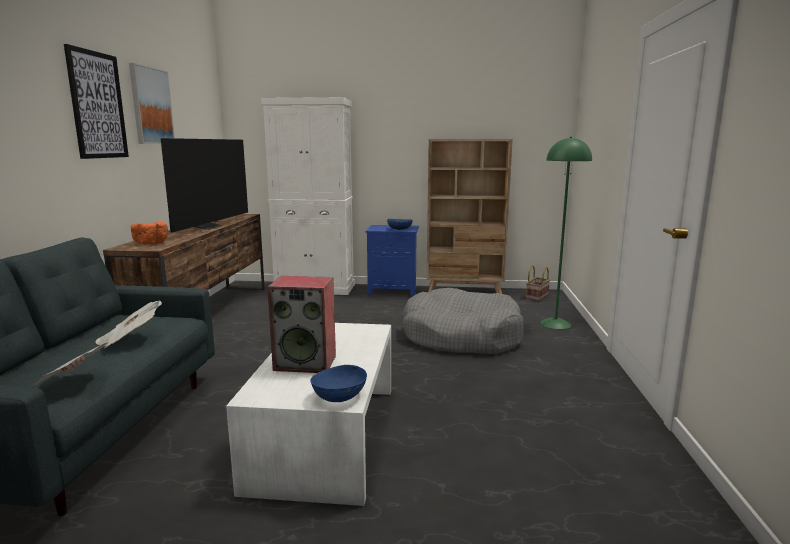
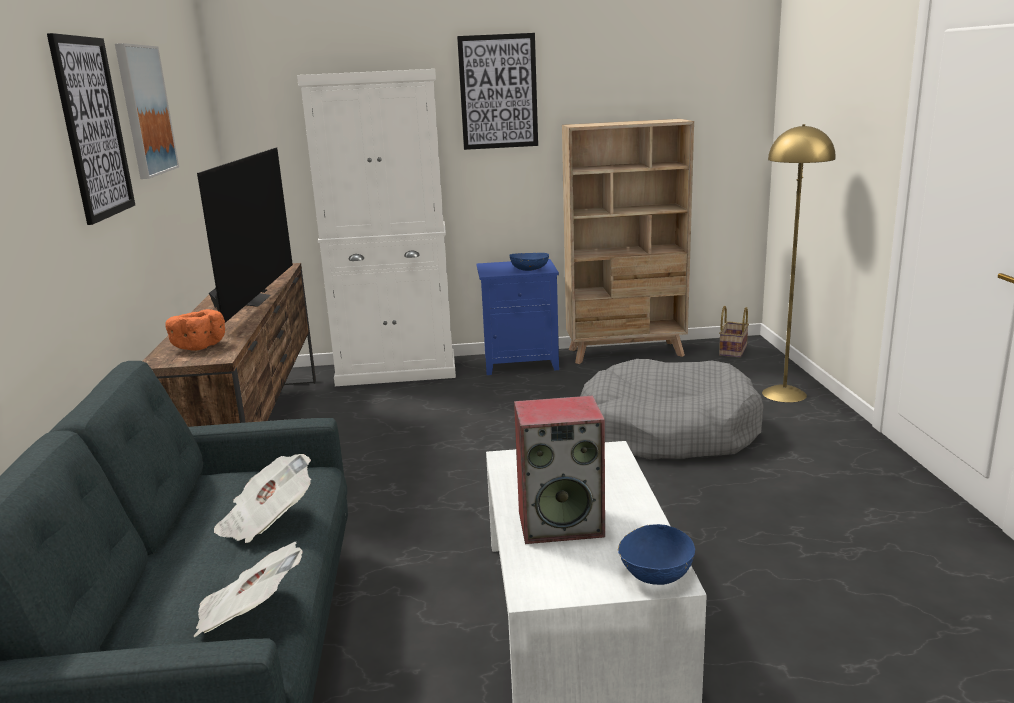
camera: 10 degrees left, 5 degrees up
(390, 117) = (498, 92): none -> picture
(555, 324) = (784, 394): green floor lamp -> yellow floor lamp

